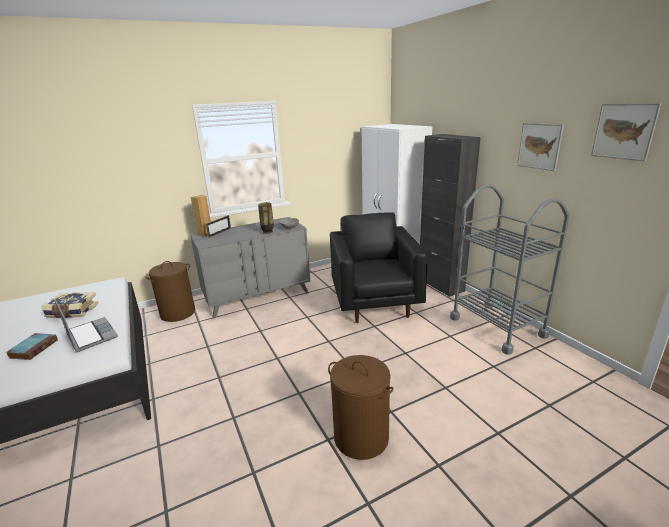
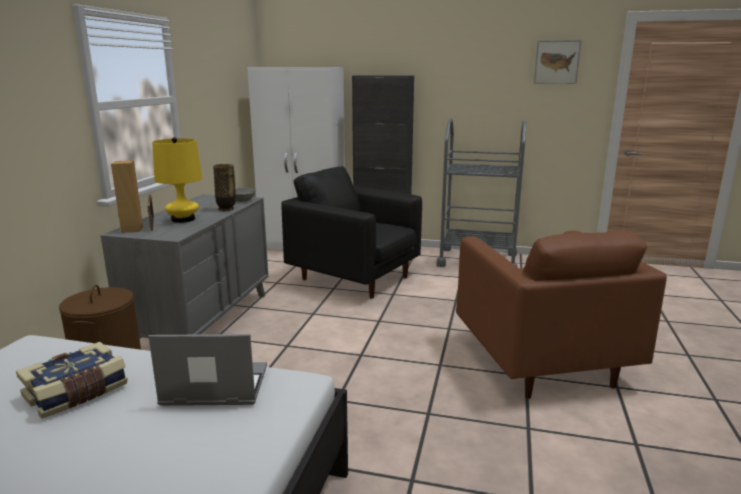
camera: 50 degrees left, 5 degrees down
(34, 348) = (155, 443): book -> none
(235, 234) = (183, 219): none -> yellow table lamp
(360, 437) = (540, 361): brown laundry basket -> brown armchair
(539, 146) = (483, 79): picture -> none

